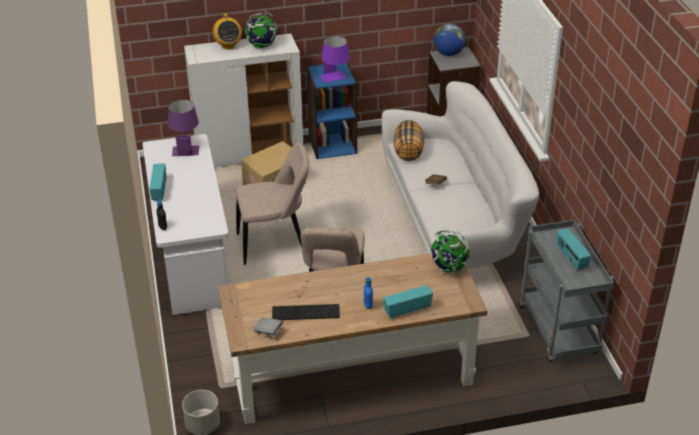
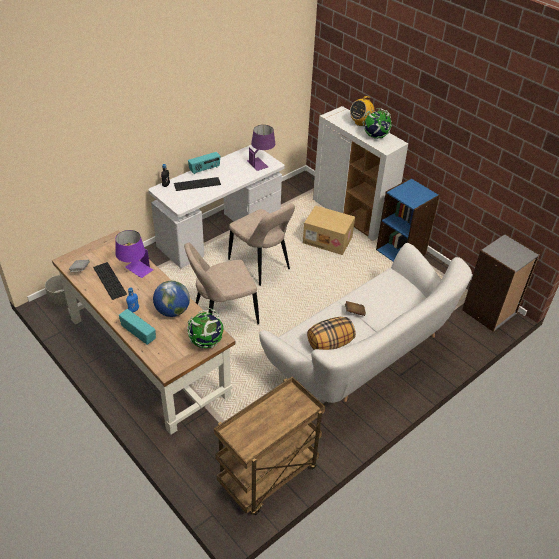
camera: 60 degrees right, 5 degrees up
(183, 203) = (197, 184): none -> keyboard
(335, 79) = (407, 197): purple table lamp -> purple table lamp (135, 271)
(408, 152) = (385, 282): pillow -> pillow (330, 344)
(448, 54) = (513, 246): globe -> globe (172, 311)
(559, 332) = (268, 477): grey cart -> brown cart
(571, 258) = (272, 422): radio -> none

